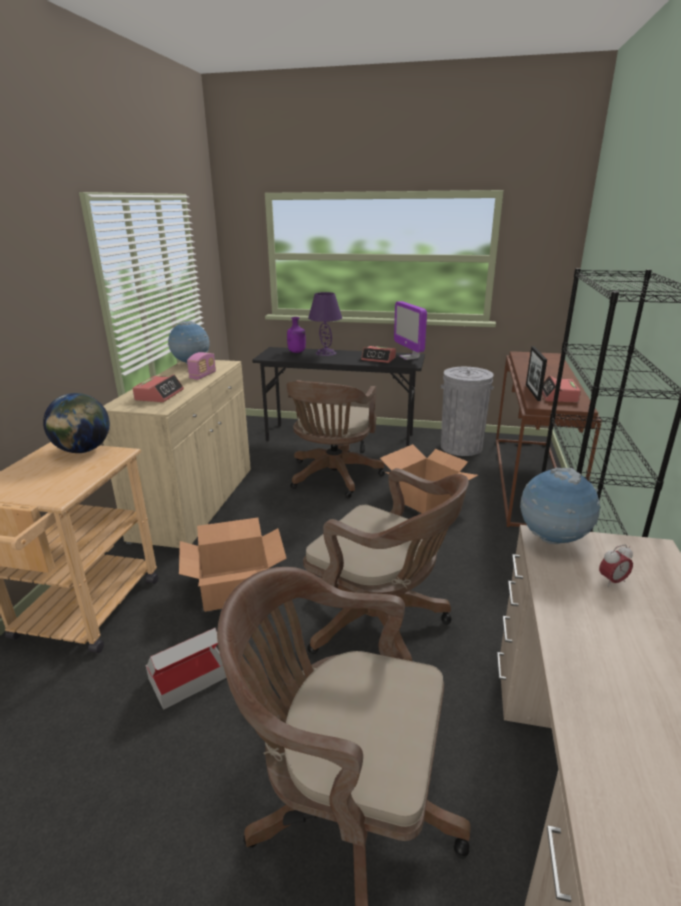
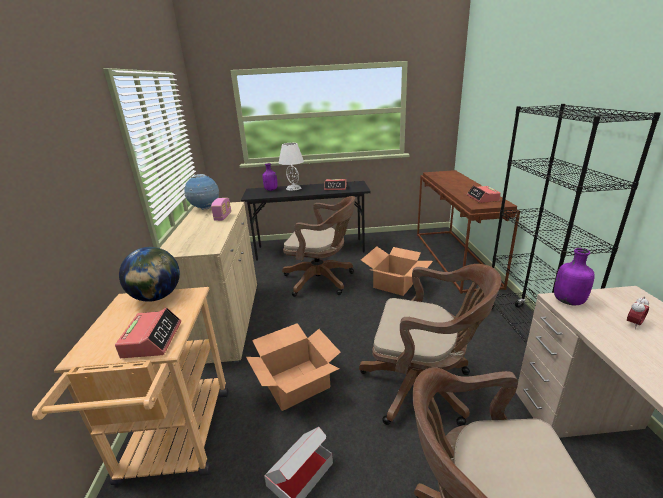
camera: 15 degrees left, 0 degrees up
(159, 395) = (199, 237): alarm clock -> alarm clock (152, 339)
(326, 353) = (294, 188): purple table lamp -> white table lamp
(333, 478) = (322, 280): brown office chair -> brown office chair turned 75 degrees counterclockwise
(409, 357) = (356, 184): monitor -> none
(461, 447) = (397, 242): grey trash can -> none
(532, 392) = (464, 198): picture frame -> none
(552, 540) = (569, 301): globe -> purple bottle

